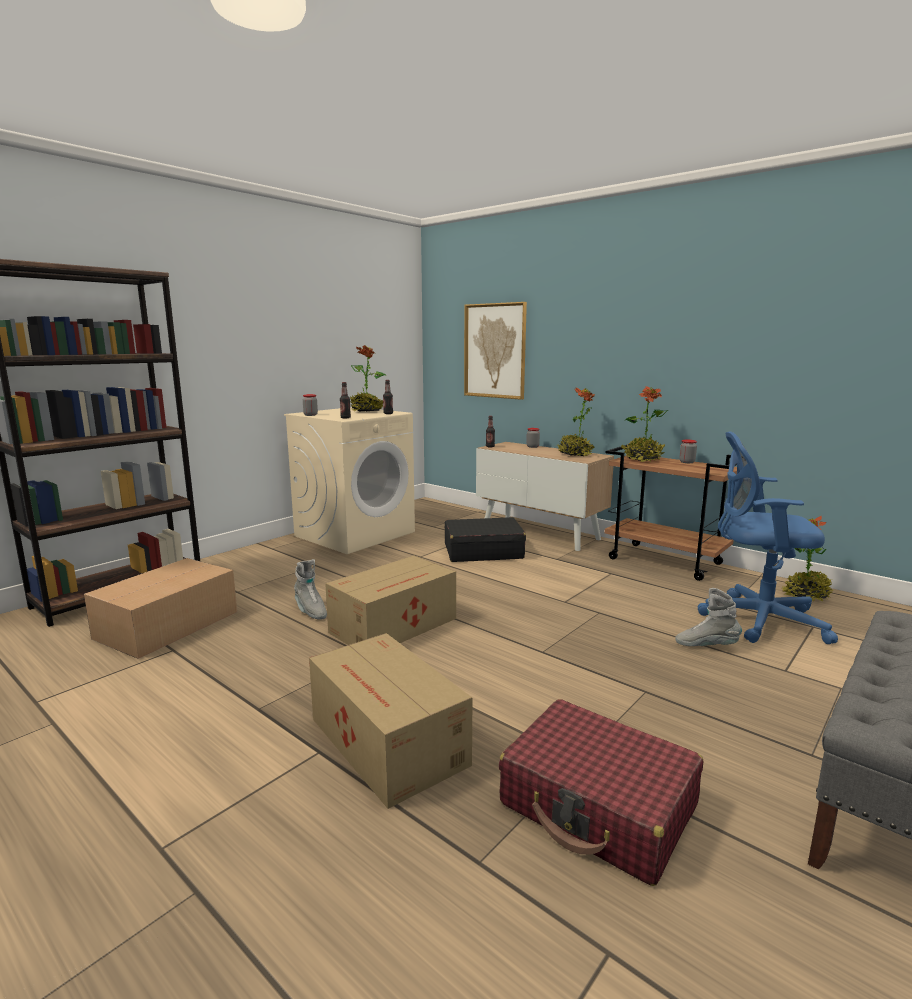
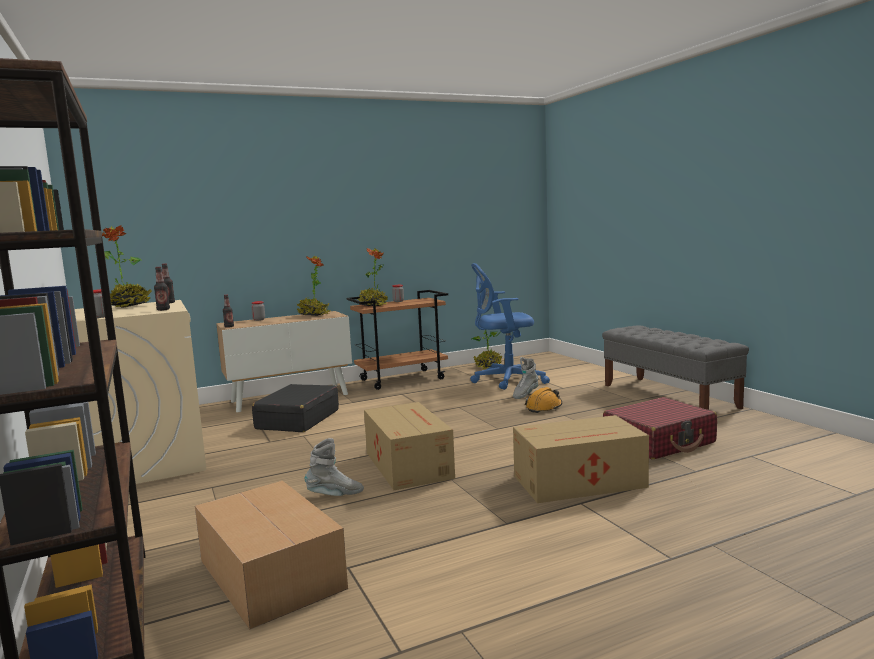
camera: 65 degrees left, 5 degrees down
(495, 351) = (184, 231): picture -> none
(663, 670) = (544, 407): none -> orange hard hat
(756, 620) = (505, 380): blue office chair -> blue office chair turned 45 degrees clockwise

